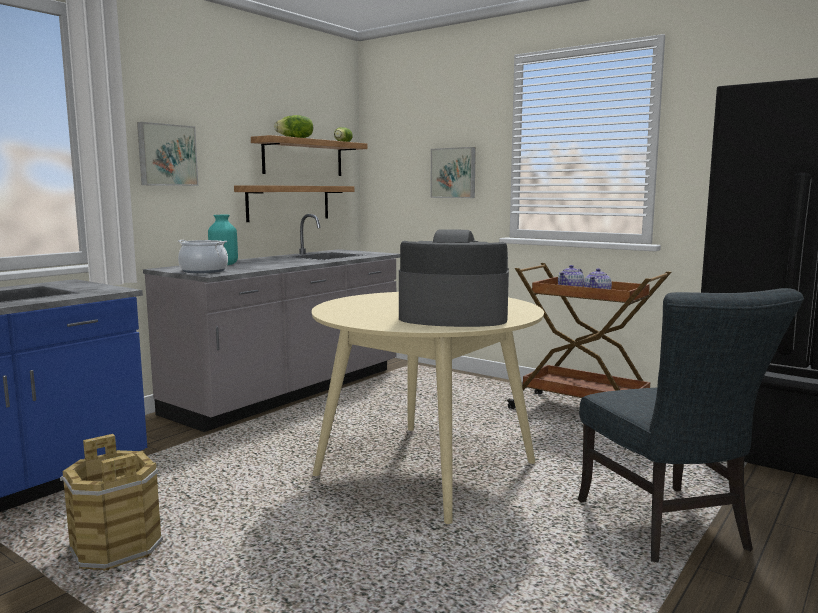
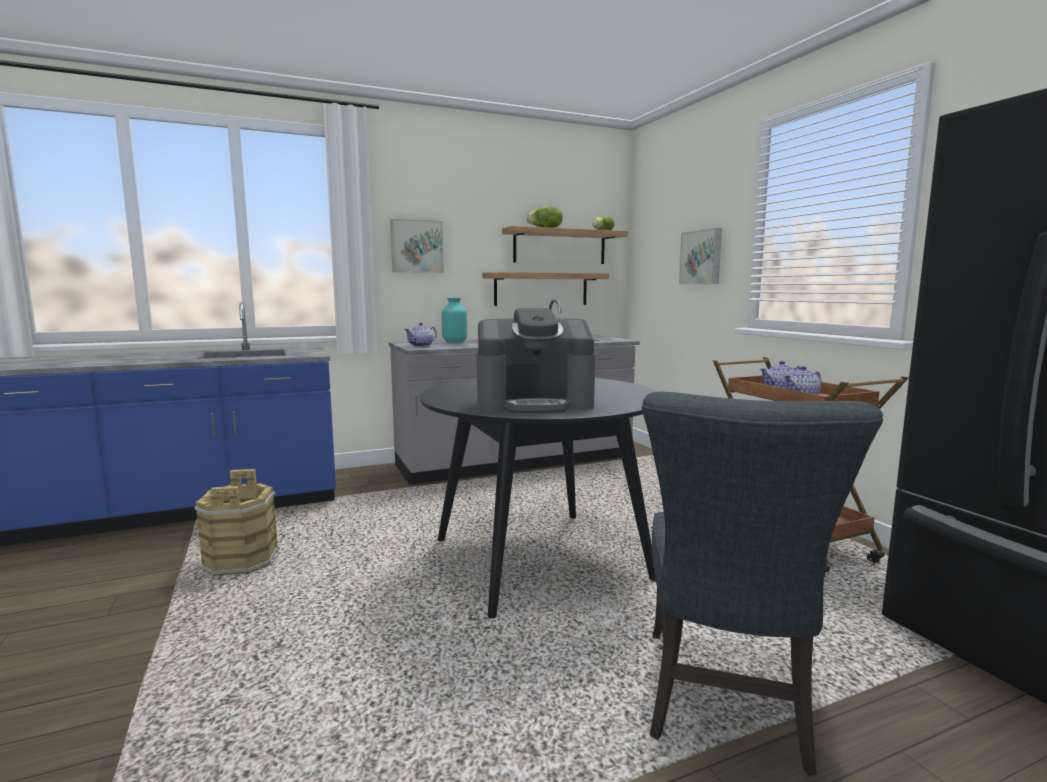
camera: 30 degrees right, 0 degrees up
(204, 271) = (421, 346): cooking pot -> teapot
(426, 469) = (539, 559): beige dining table -> black dining table
(452, 317) = (535, 403): coffee machine -> coffee machine turned 135 degrees clockwise

